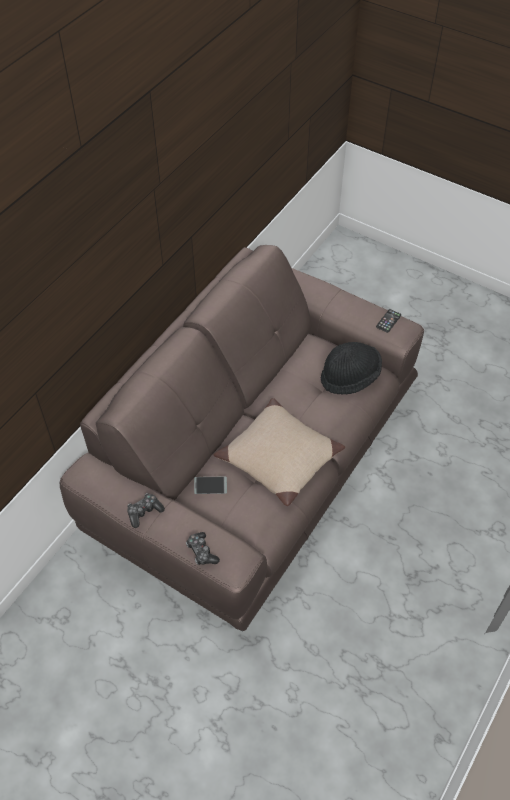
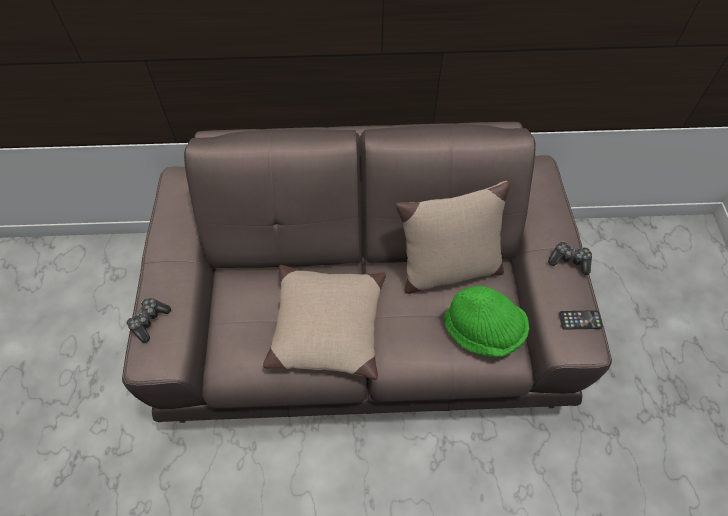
camera: 55 degrees right, 5 degrees up
(144, 512) = (166, 248): game controller -> game controller (569, 261)
(210, 487) = (250, 288): phone -> none
(291, 368) = (447, 270): none -> beige pillow
(350, 377) = (483, 331): black hat -> green hat

